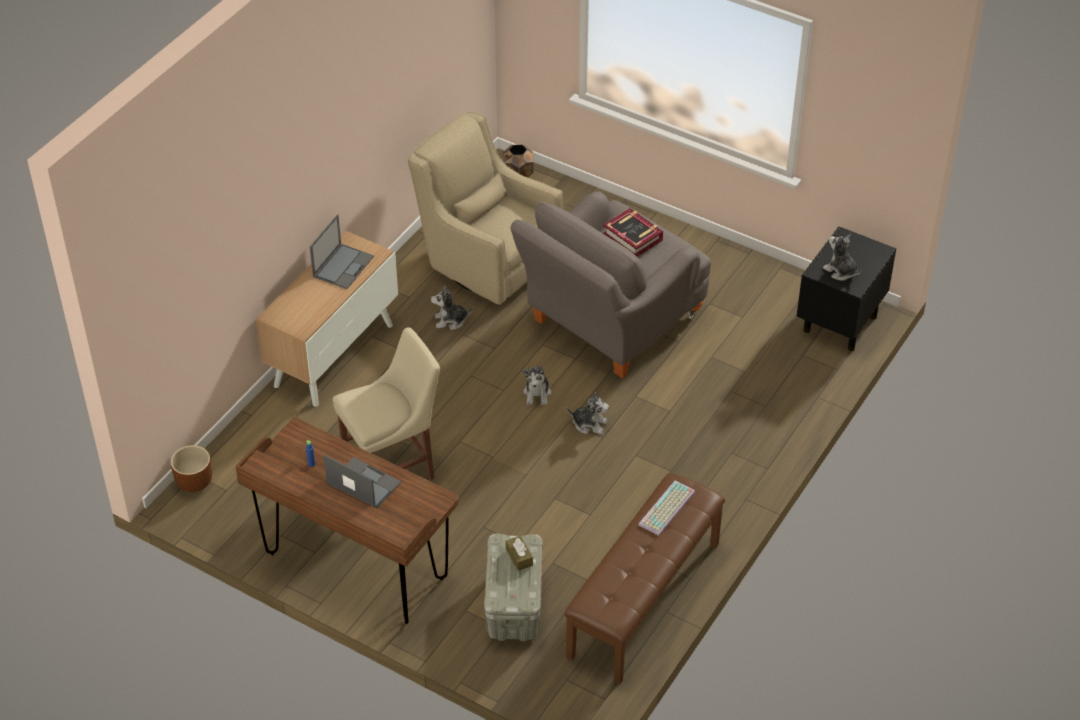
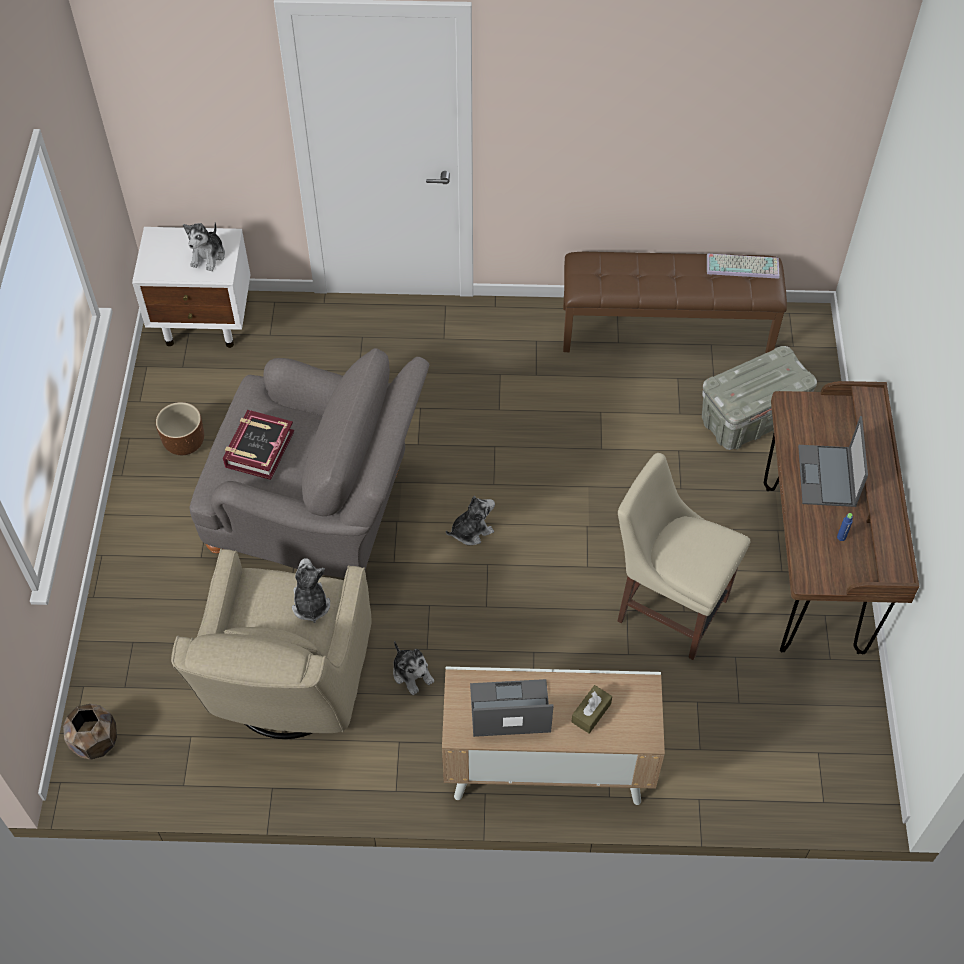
camera: 120 degrees left, 10 degrees up
(195, 482) = (833, 793): brown planter -> brown planter (184, 442)
(519, 557) = (742, 384): brown tissue box -> brown tissue box (591, 713)
(589, 424) = (483, 465): plush toy -> plush toy (310, 604)
(667, 509) = (619, 279): keyboard -> keyboard (743, 266)
(839, 324) = (205, 322): black nightstand -> white nightstand

